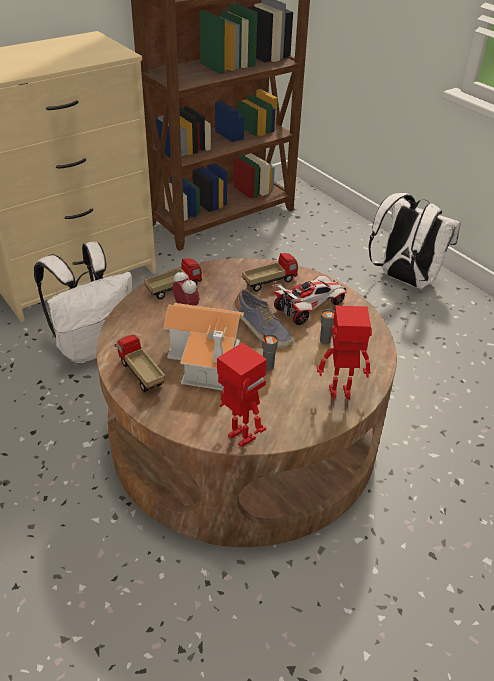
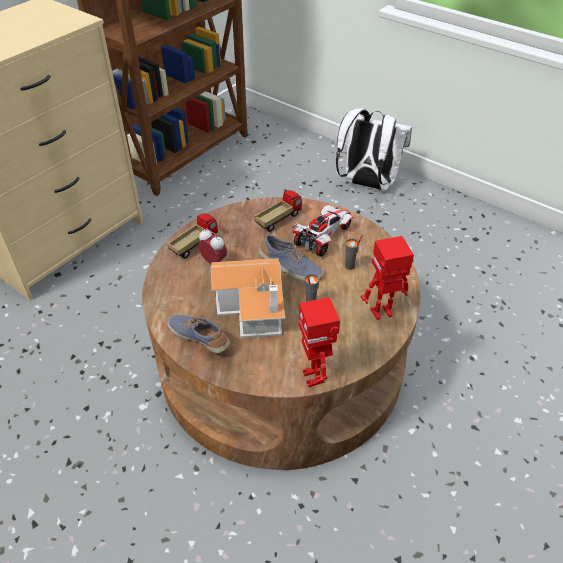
camera: 15 degrees left, 5 degrees up
(92, 346) = (110, 309): white backpack -> none
(140, 374) = (199, 337): toy truck -> shoe
(240, 437) = (314, 377): toy robot -> toy robot turned 135 degrees counterclockwise

